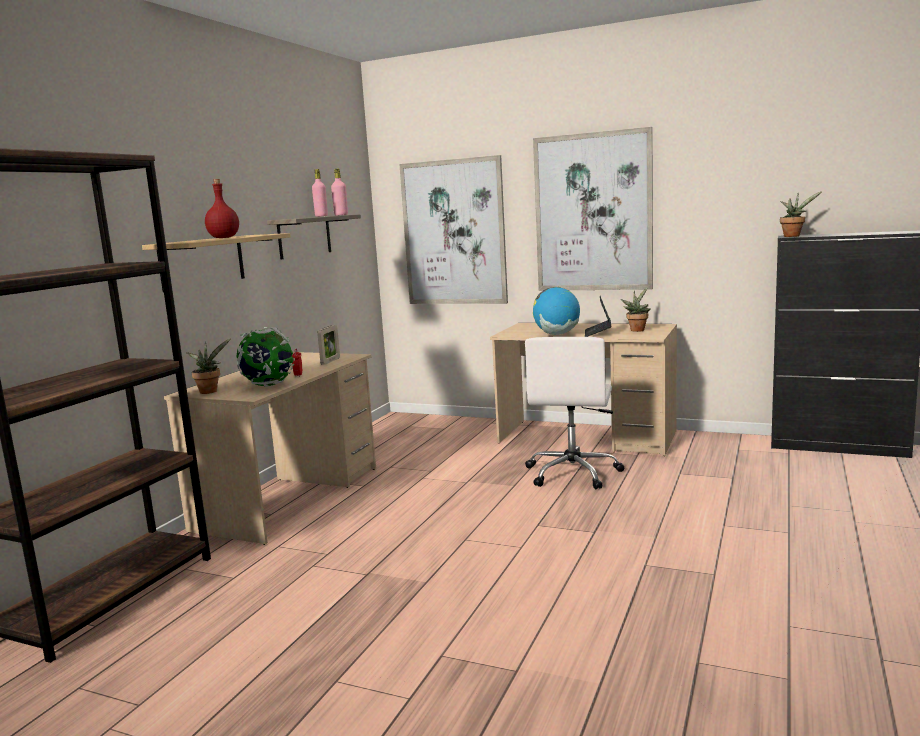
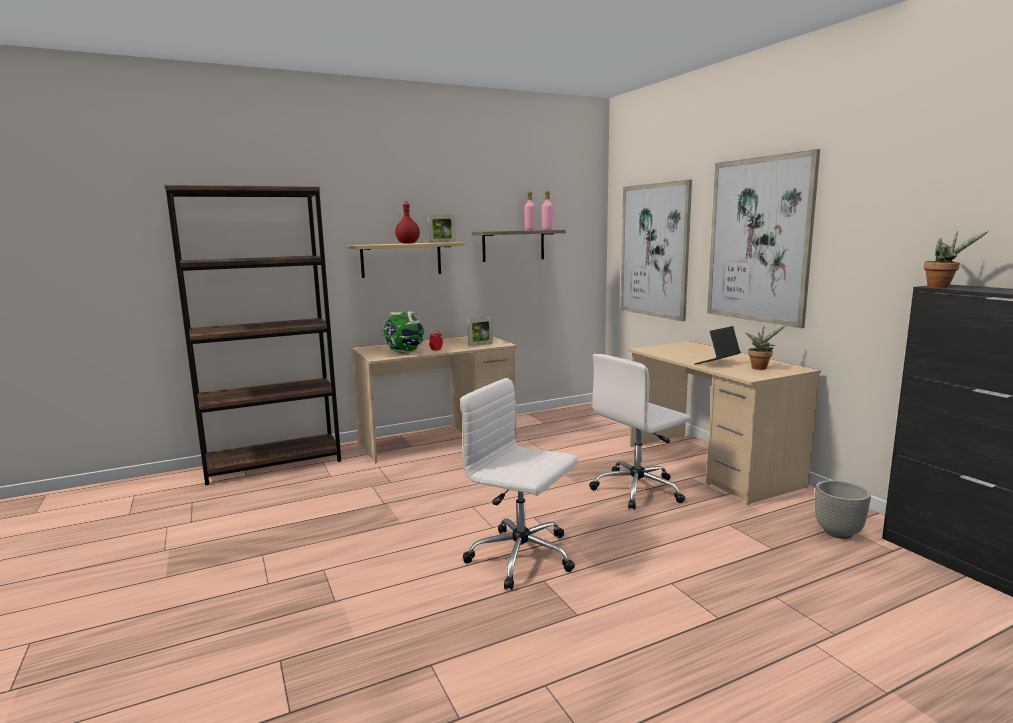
camera: 40 degrees right, 0 degrees up
(210, 391) = (374, 349): potted plant -> none
(257, 234) = (442, 242): none -> picture frame
(557, 334) = (681, 357): globe -> none
(595, 557) = (523, 557): none -> white office chair
(746, 454) = (838, 533): none -> planter

